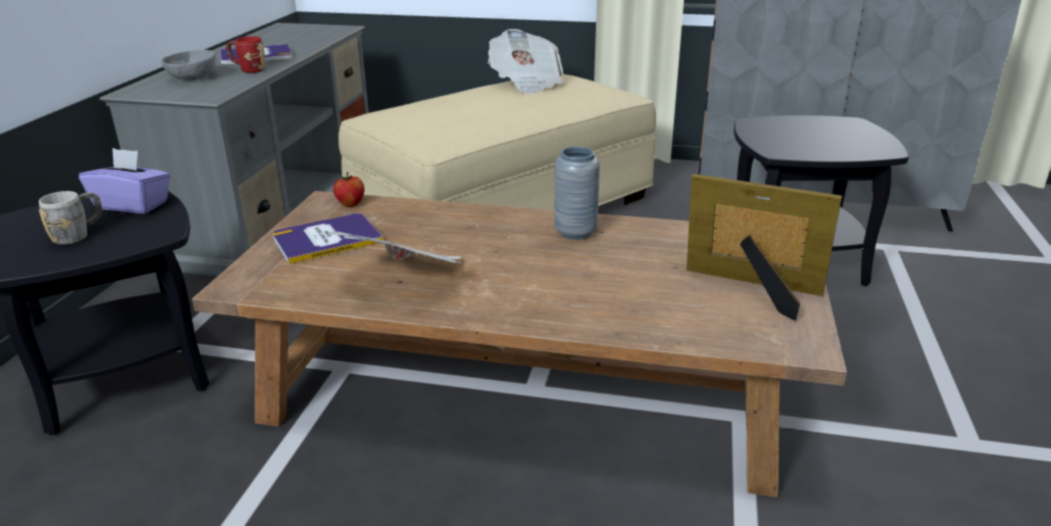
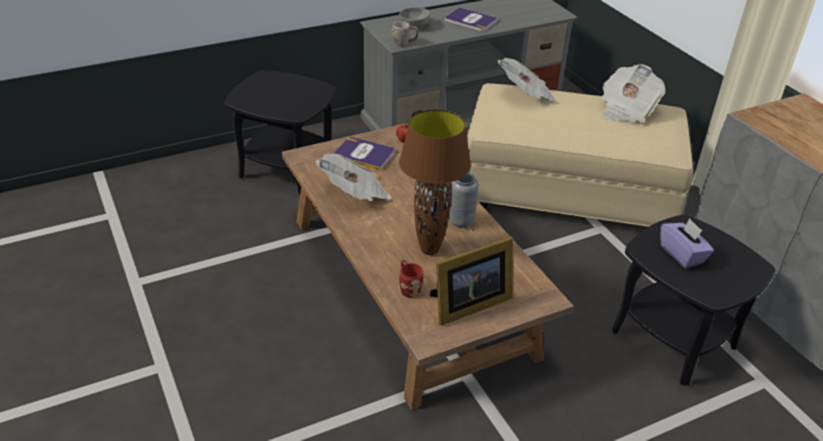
camera: 50 degrees right, 10 degrees up
(78, 235) = (275, 98): grey mug -> grey mug (404, 43)
(133, 205) = (312, 92): purple tissue box -> purple tissue box (682, 254)
(248, 70) = (447, 31): red mug -> red mug (408, 288)
(414, 107) = (525, 95): none -> newspaper
(607, 273) = (429, 249): none -> brown table lamp
(754, 290) = (467, 305): picture frame -> picture frame turned 75 degrees clockwise

